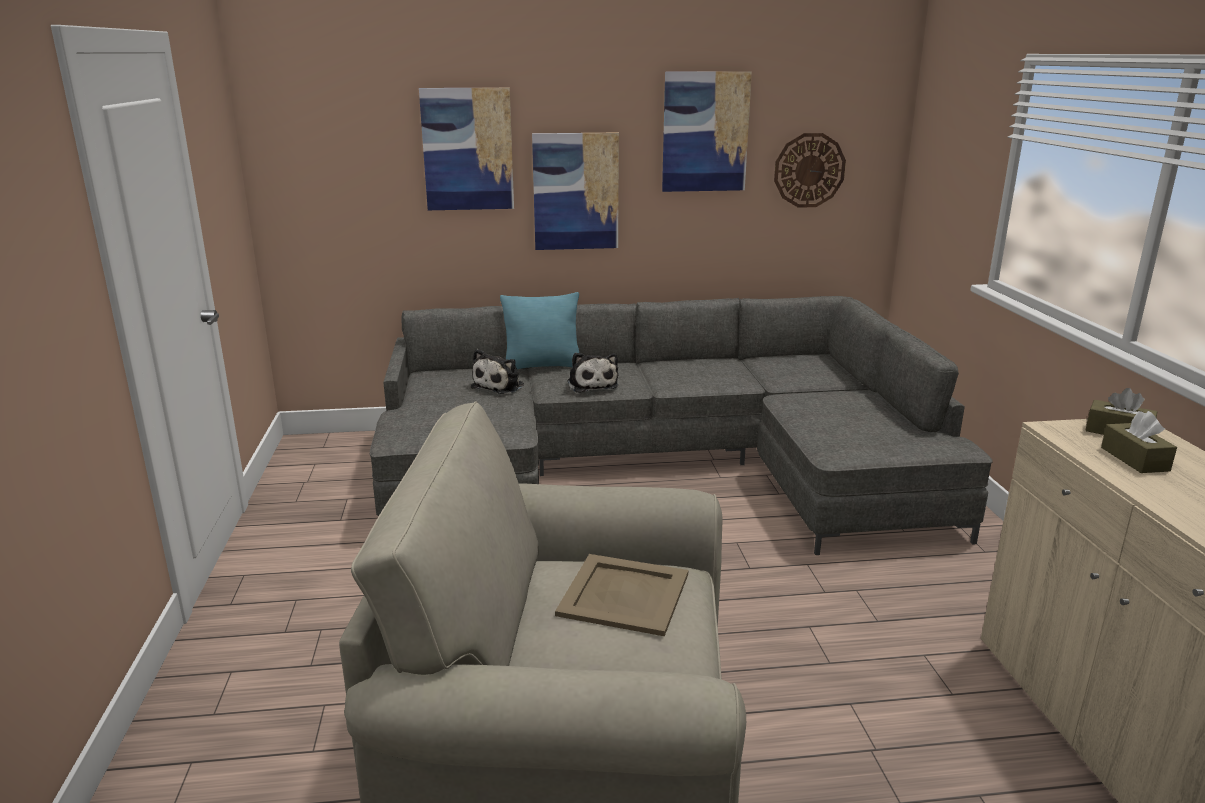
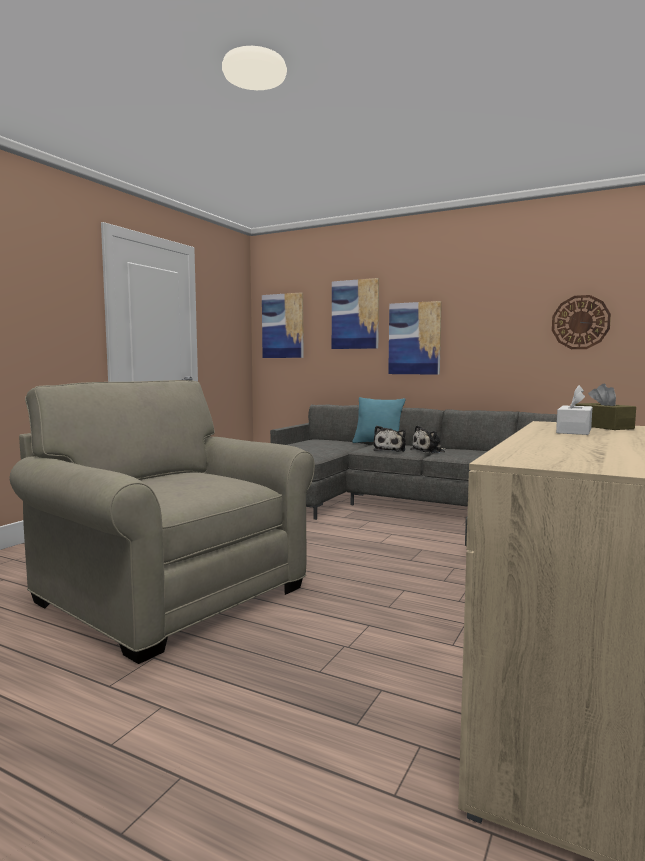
camera: 35 degrees right, 15 degrees down
(500, 386) = (339, 445): plush toy -> plush toy (429, 451)
(624, 595) = (202, 480): beige tray -> none
(705, 132) = (499, 298): picture -> picture (283, 326)
(1134, 459) = (574, 431): brown tissue box -> white tissue box

